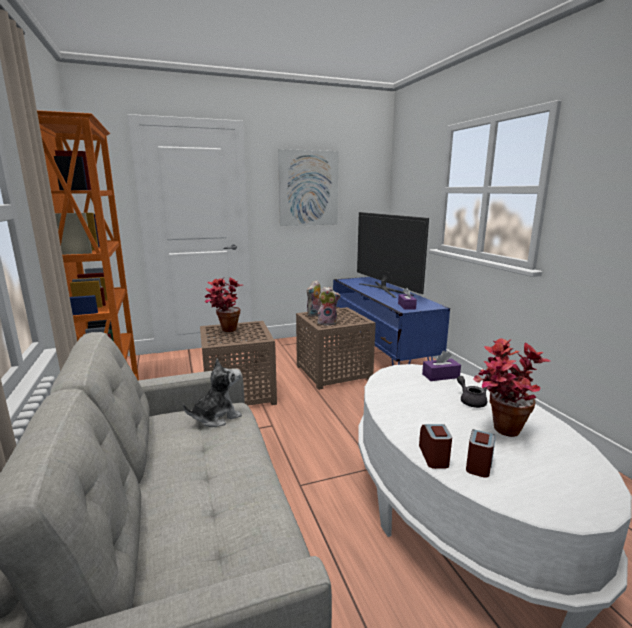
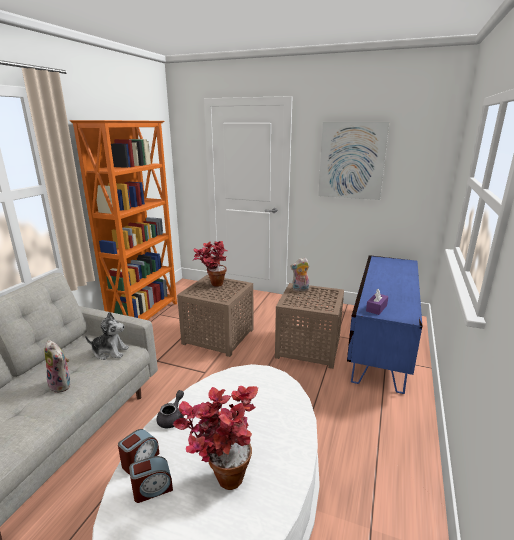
camera: 40 degrees right, 5 degrees up
(327, 323) = (295, 301): plush toy -> plush toy (62, 385)
(385, 289) = (397, 280): television -> none
(440, 376) = (284, 396): purple tissue box -> none
(471, 401) = (259, 434): grey teapot -> grey teapot (173, 418)

